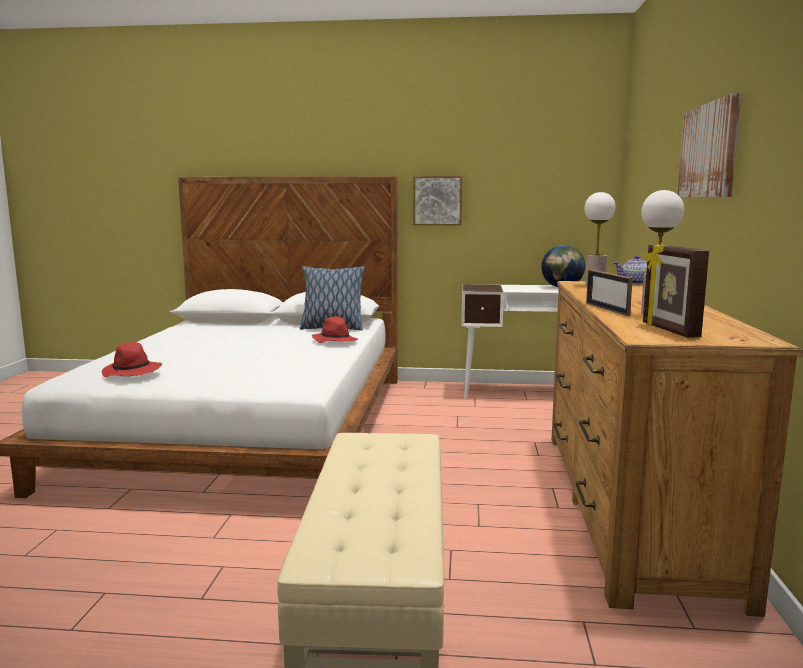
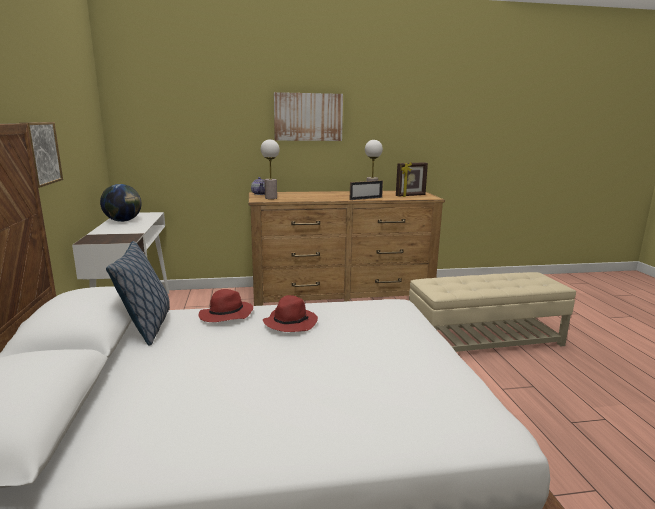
camera: 105 degrees left, 5 degrees up
(132, 372) = (437, 382): red hat -> red hat (290, 322)

